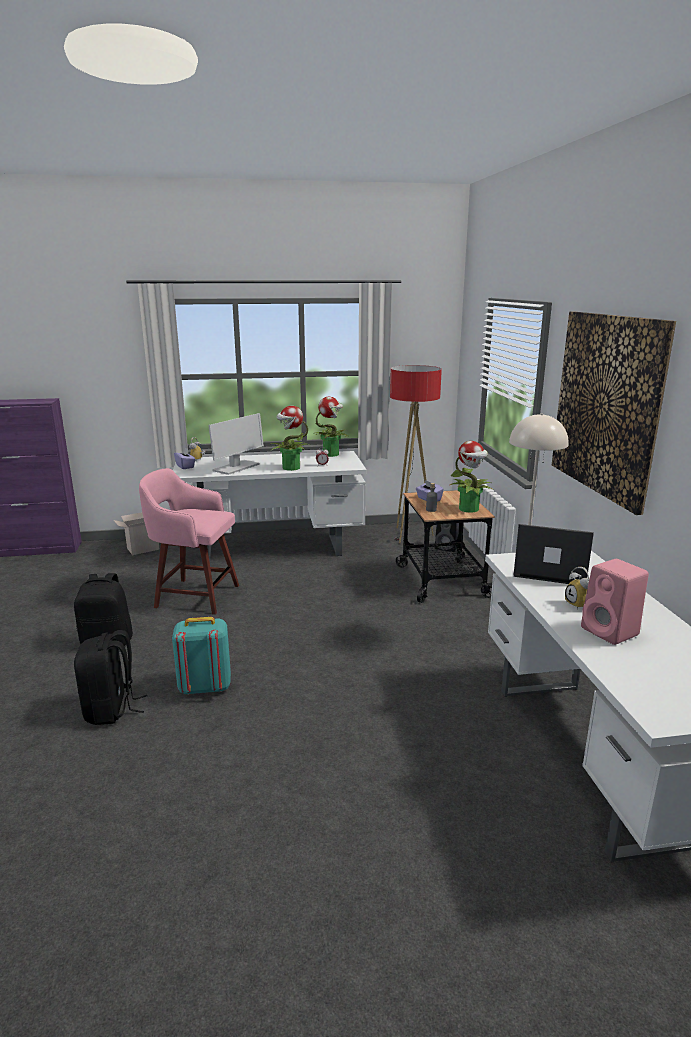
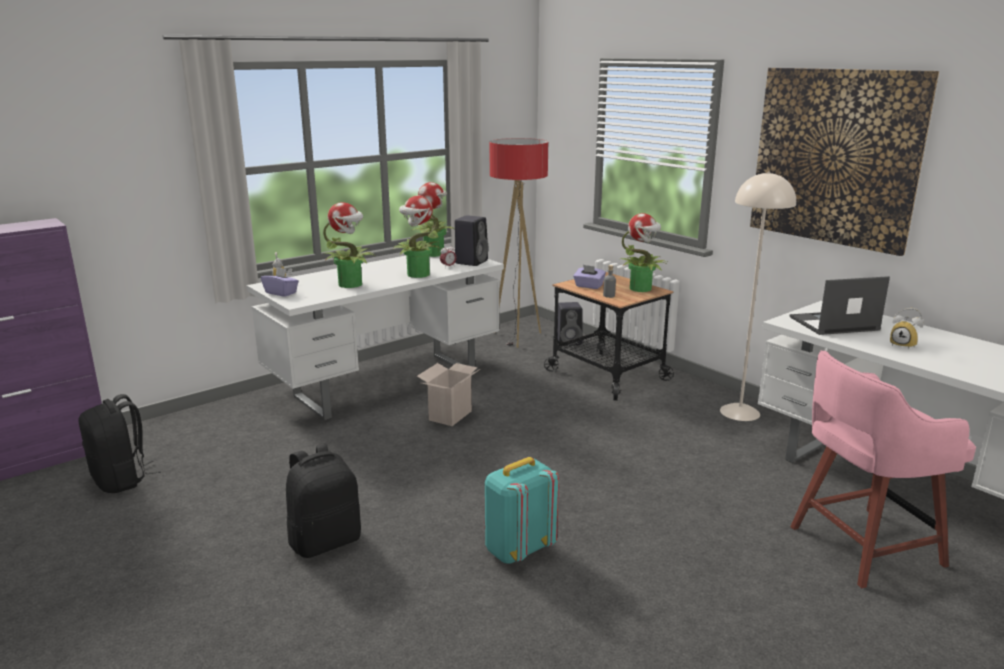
camera: 30 degrees left, 0 degrees up
(111, 709) = (444, 612): black backpack -> black backpack (122, 480)
(144, 548) = (212, 420): cardboard box -> cardboard box (450, 415)
(195, 595) = (364, 457): pink stool -> pink stool (861, 546)
(236, 468) = (351, 284): monitor -> potted plant
(346, 464) = (471, 261): none -> black speaker
(611, 632) = (960, 360): pink speaker -> none

